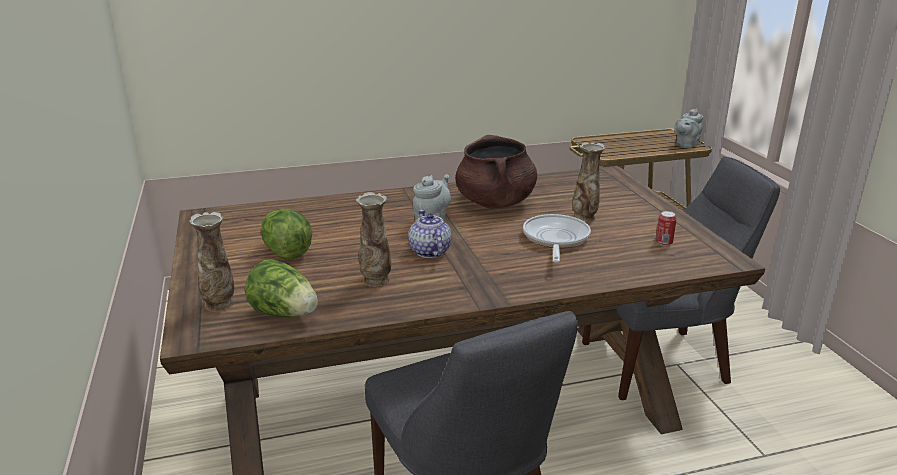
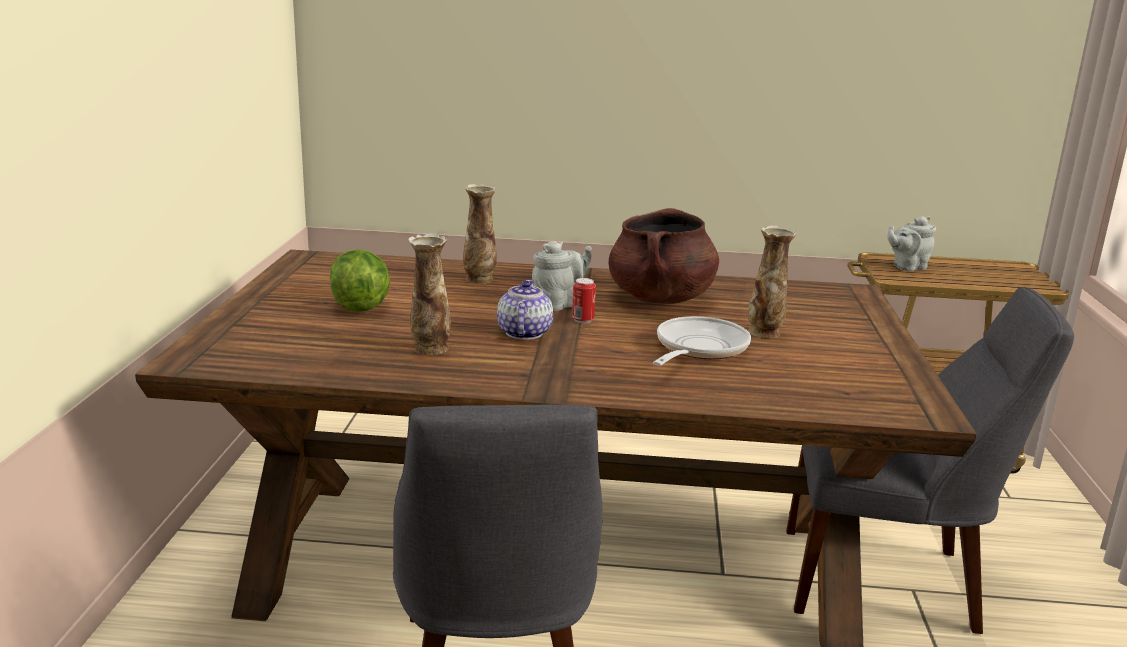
camera: 20 degrees right, 5 degrees down
(219, 304) = (240, 339): vase -> vase (479, 280)
(285, 314) = (298, 360): lettuce -> none
(663, 243) = (848, 378): can -> can (583, 320)
(685, 145) = (1030, 284): grey teapot -> grey teapot (907, 267)

